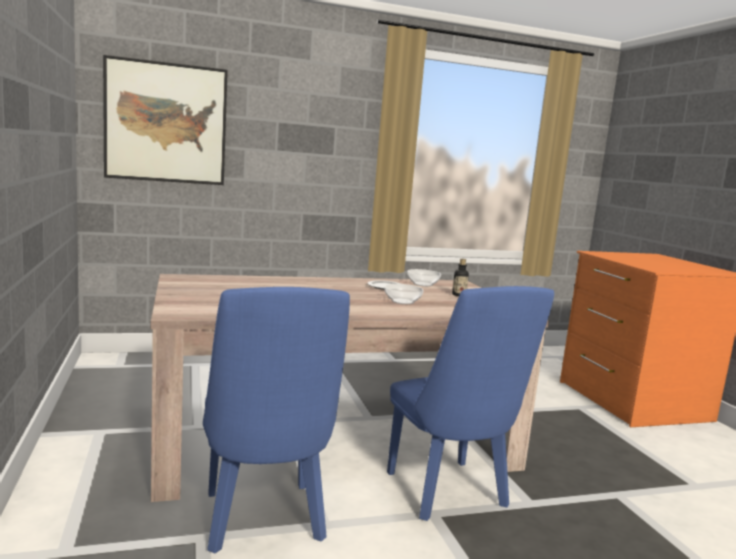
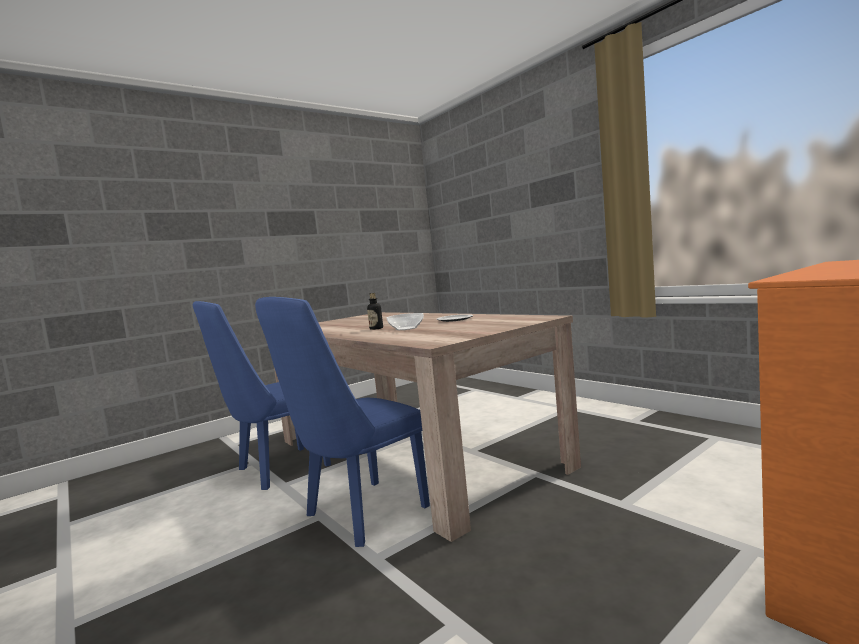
camera: 70 degrees right, 5 degrees down
(166, 123) = (464, 208): picture -> none
(423, 284) = (498, 318): bowl -> none
(459, 295) = (478, 326): bottle -> bottle (376, 328)

